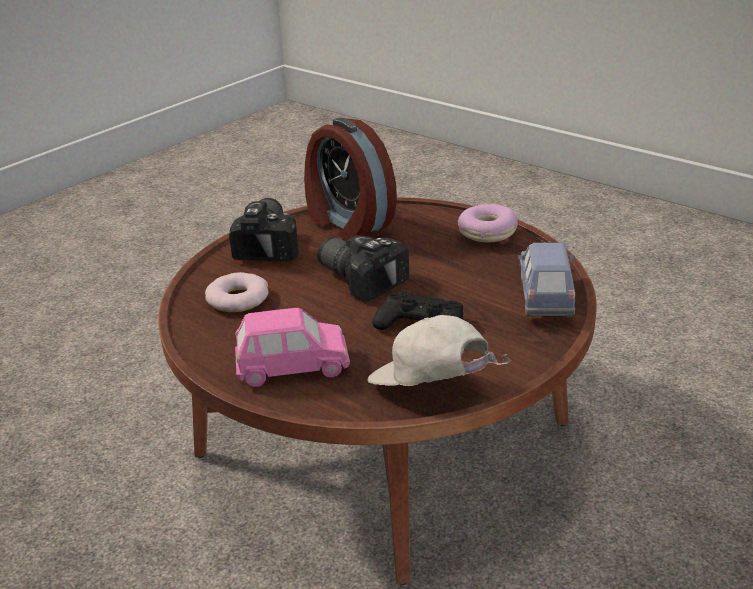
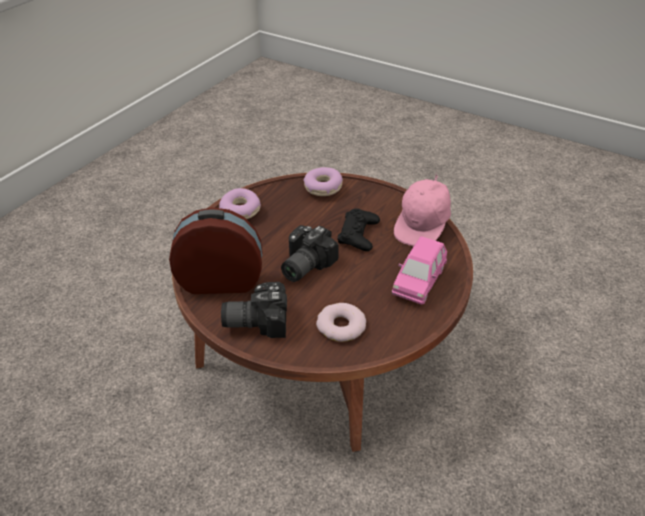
camera: 100 degrees left, 10 degrees up
(293, 368) = (418, 282): pink toy car -> pink toy car turned 135 degrees counterclockwise
(347, 223) = (220, 280): alarm clock -> alarm clock turned 135 degrees counterclockwise
(430, 390) = (423, 226): white cap -> pink cap
(545, 296) = (323, 187): blue toy car -> donut

